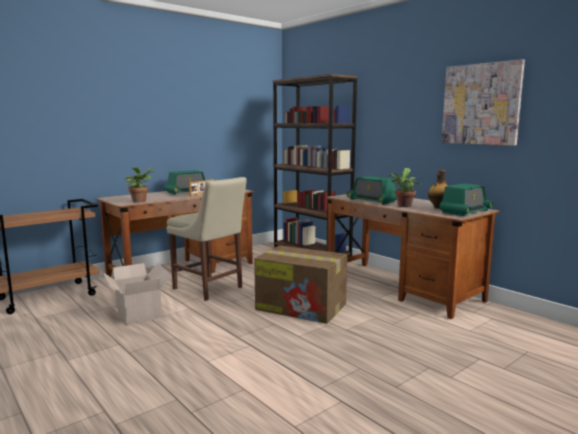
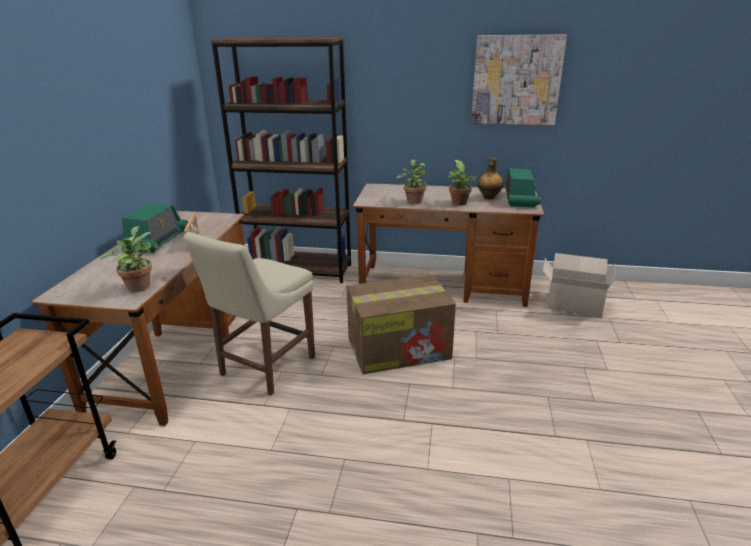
camera: 40 degrees left, 15 degrees up
(138, 311) = (233, 447): cardboard box -> cardboard box (572, 304)
(209, 289) = (264, 368): beige chair -> beige chair turned 120 degrees clockwise
(372, 200) = (413, 201): radio -> potted plant

